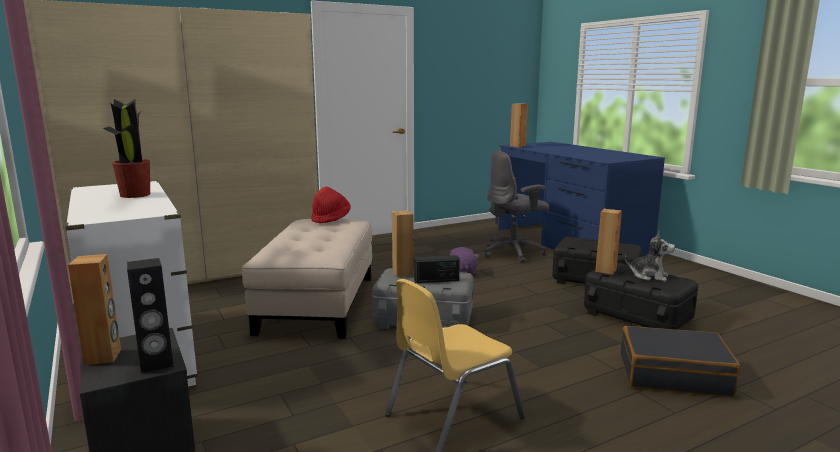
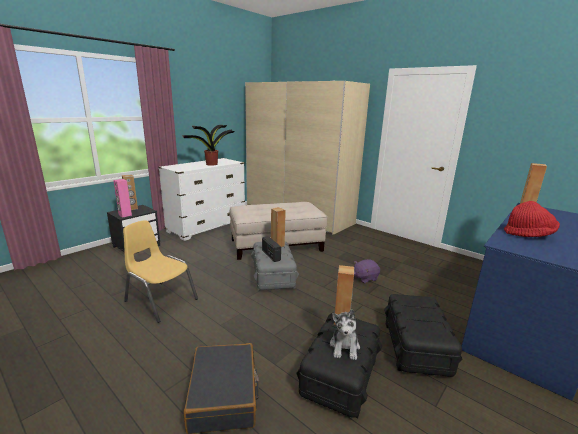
camera: 70 degrees right, 5 degrees up
(156, 363) = (125, 215): black speaker -> pink speaker
(331, 219) = (311, 206): red hat -> red hat (528, 234)
(514, 253) = (439, 295): grey office chair -> none

